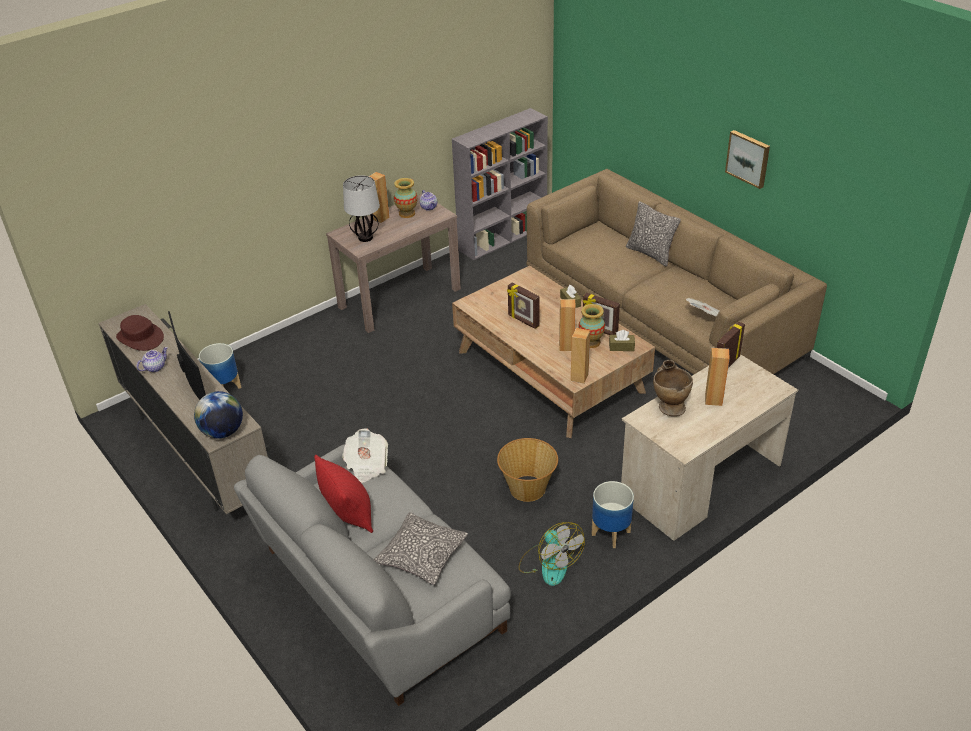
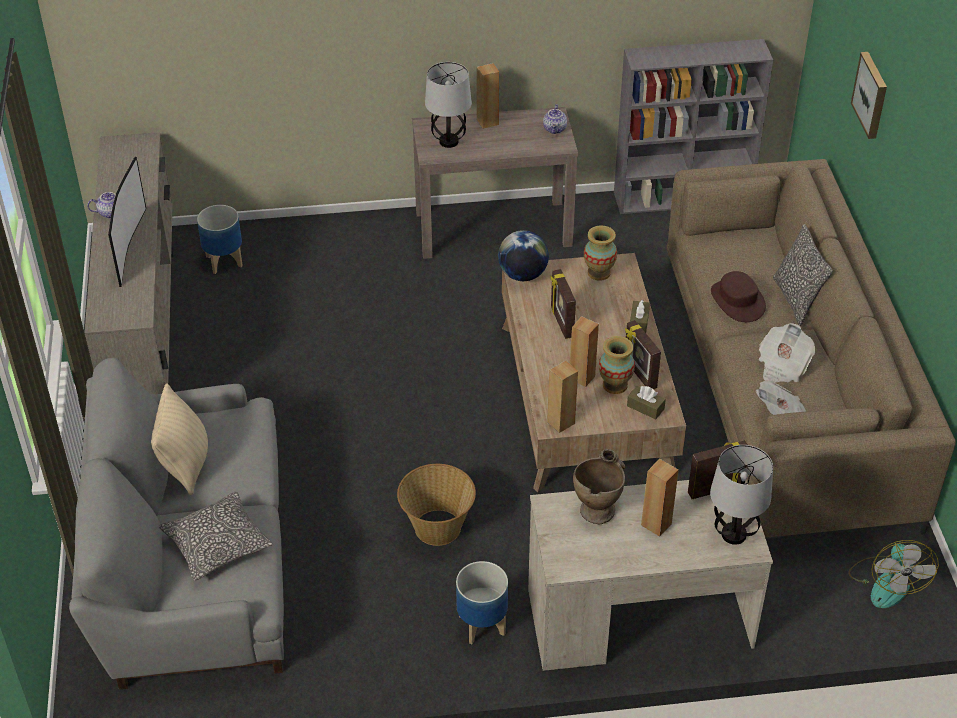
camera: 30 degrees right, 5 degrees up
(140, 337) = (124, 171): brown hat -> brown hat (737, 301)
(223, 432) = (114, 315): globe -> globe (523, 275)
(348, 515) = (185, 464): red pillow -> beige pillow
(366, 465) = (247, 418): newspaper -> newspaper (782, 366)
(407, 213) = (522, 128): vase -> vase (599, 273)
(549, 563) = (386, 624): fan -> fan (887, 582)
(748, 158) = (931, 226): picture -> picture (872, 95)
(762, 385) = (733, 534): none -> table lamp

